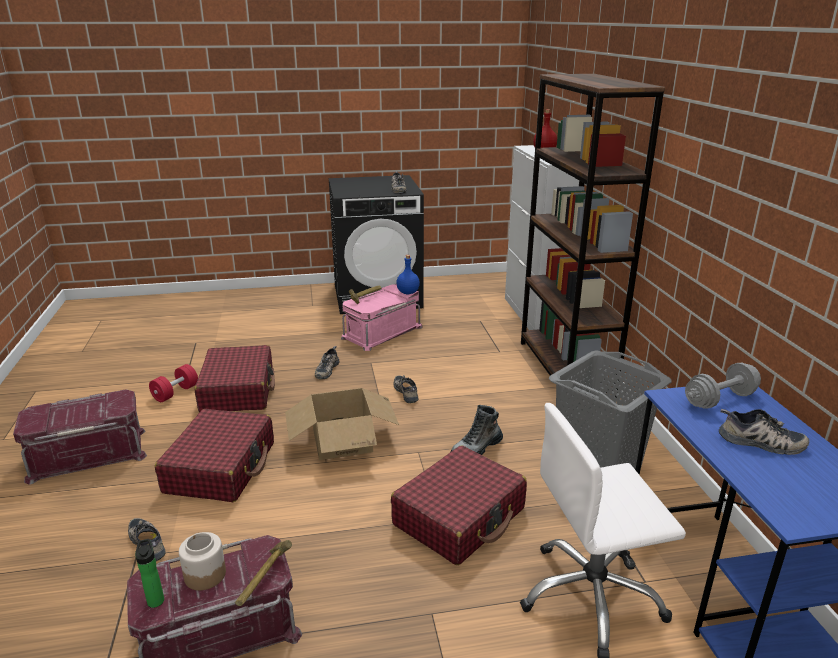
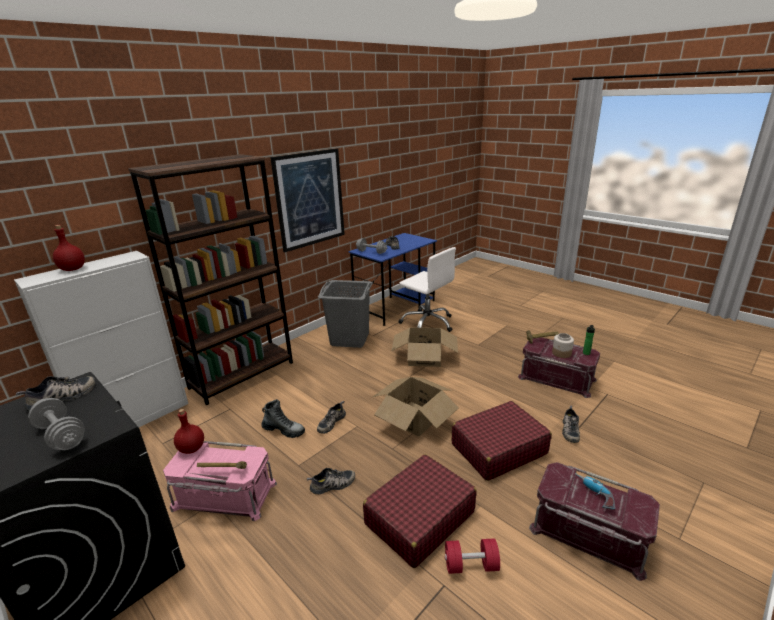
camera: 125 degrees left, 0 degrees up
(81, 412) = (593, 494): none -> power drill
(355, 188) = (61, 435): none -> grey dumbbell
(408, 293) = (192, 448): blue bottle -> red bottle
(460, 517) = (424, 357): red suitcase -> cardboard box
(476, 449) = (368, 372): boot -> boot (284, 430)
(729, 215) = (310, 199): none -> picture

